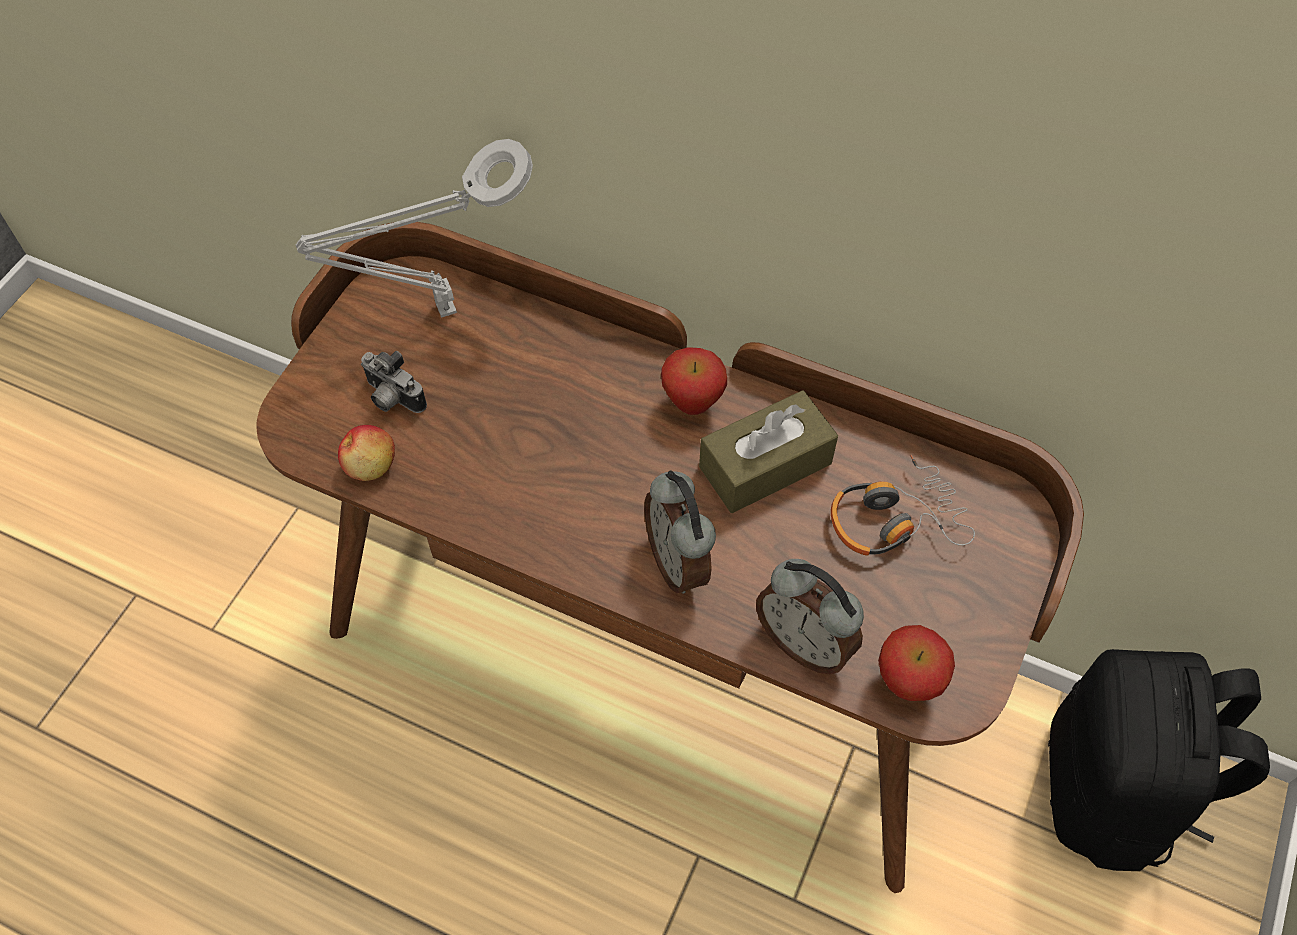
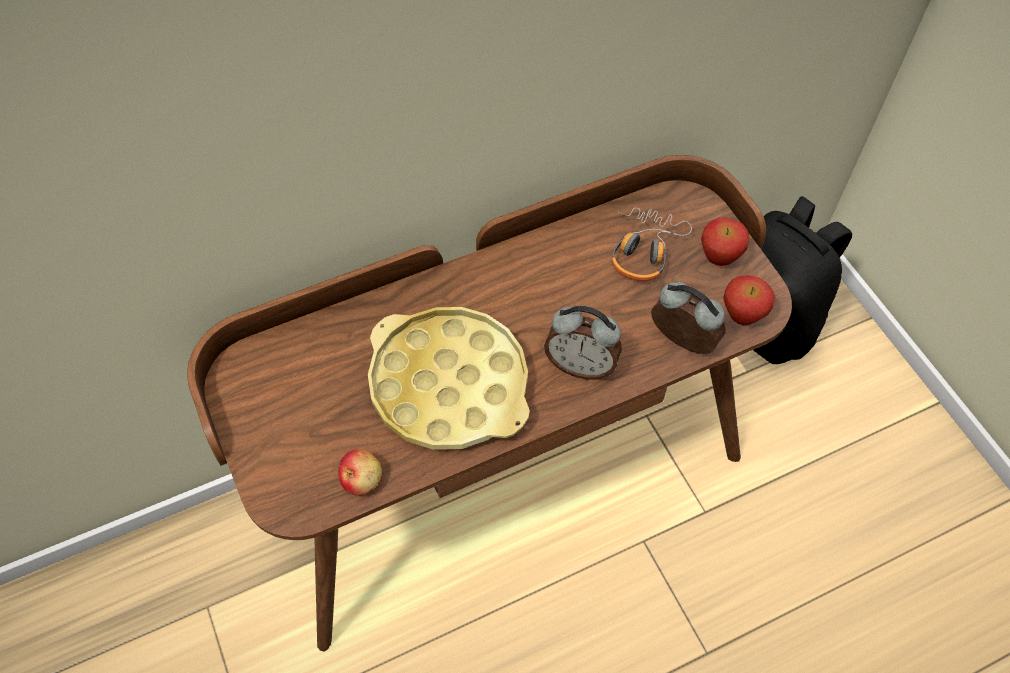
camera: 50 degrees left, 0 degrees up
(392, 399) = (323, 435): camera -> none
(439, 312) = (284, 365): grey table lamp -> none
(541, 460) = (449, 385): none -> yellow tray
(692, 404) = (485, 285): apple -> apple (718, 259)
(765, 465) = (557, 281): brown tissue box -> none
(804, 642) = (680, 343): alarm clock -> alarm clock turned 135 degrees counterclockwise

